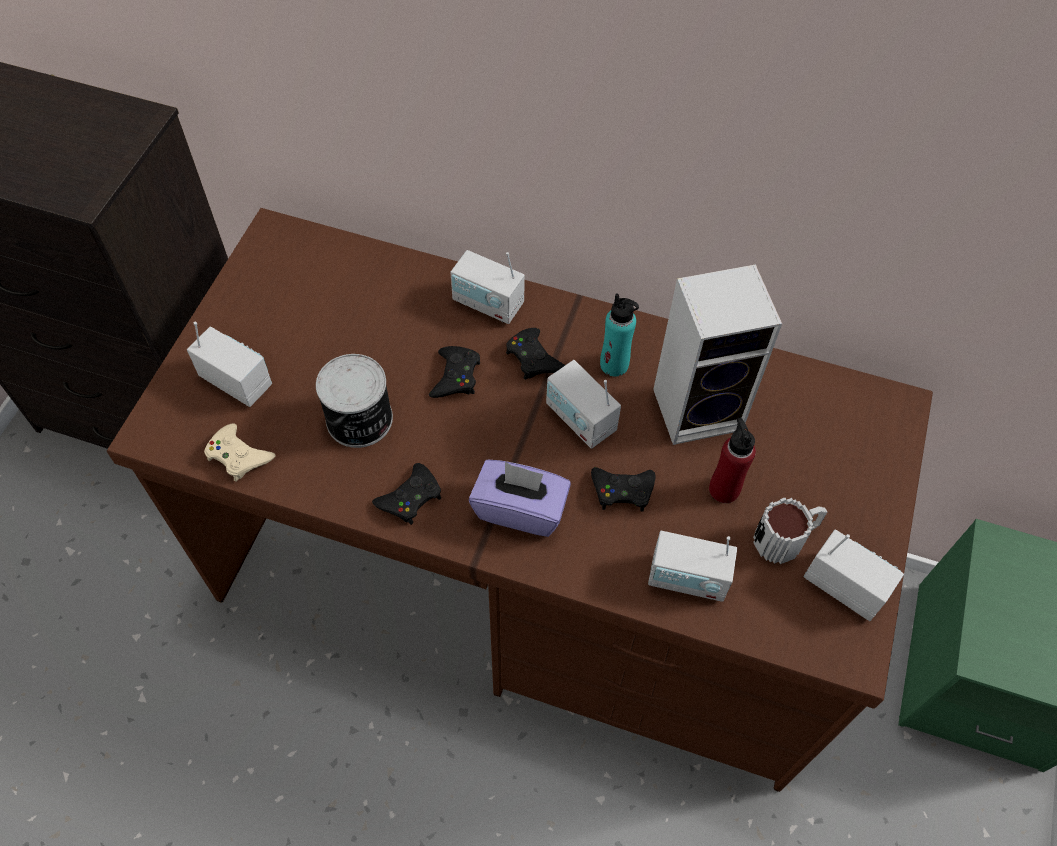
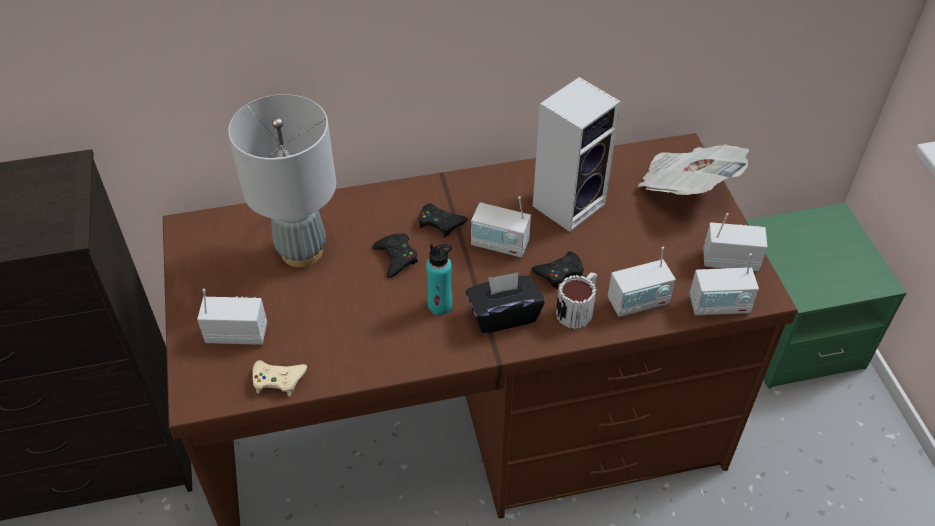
camera: 30 degrees left, 10 degrees down
(359, 420) = (350, 315): can -> none
(364, 319) = (302, 252): none -> grey table lamp
(410, 498) = (424, 344): black game controller -> none
(488, 303) = (383, 204): radio -> radio (719, 306)
(520, 509) = (503, 315): purple tissue box -> black tissue box
(614, 364) = (496, 203): turquoise bottle -> turquoise bottle (440, 305)
(724, 489) = (620, 242): red bottle -> none
(786, 538) = (677, 251): mug -> mug (578, 309)
(862, 460) = (687, 187): none -> newspaper

